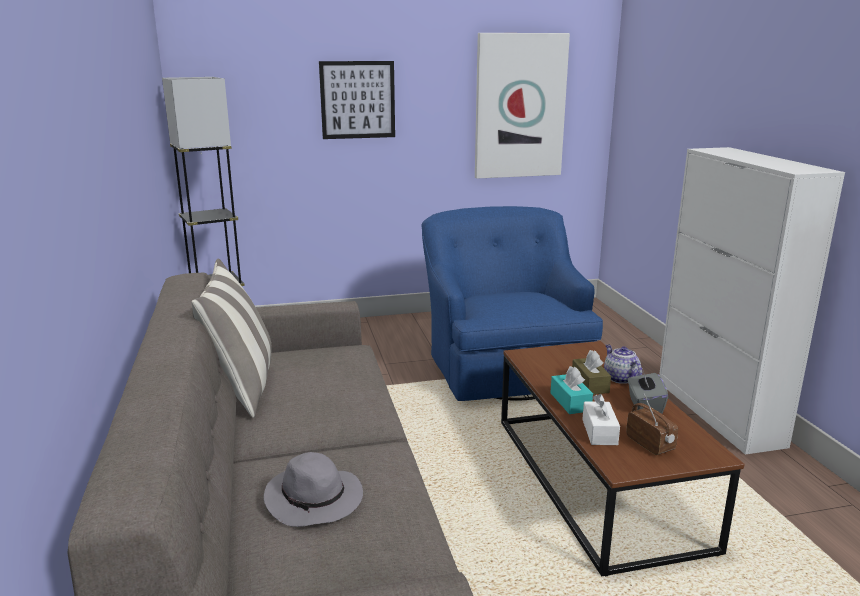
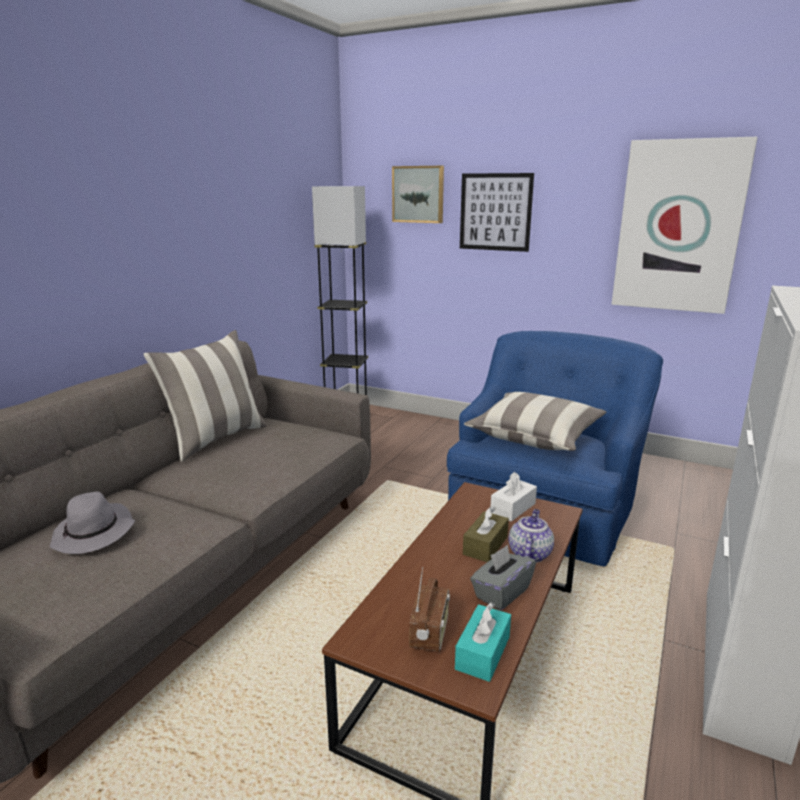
camera: 40 degrees right, 0 degrees up
(268, 83) = (418, 194): none -> picture
(510, 301) = (535, 437): none -> pillow
(570, 402) = (432, 553): turquoise tissue box -> turquoise tissue box (483, 653)
(599, 432) = (404, 595): white tissue box -> white tissue box (513, 508)

